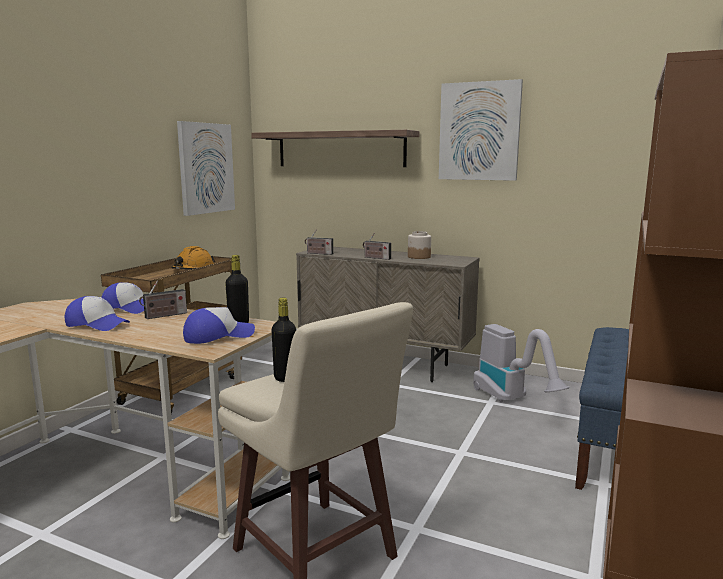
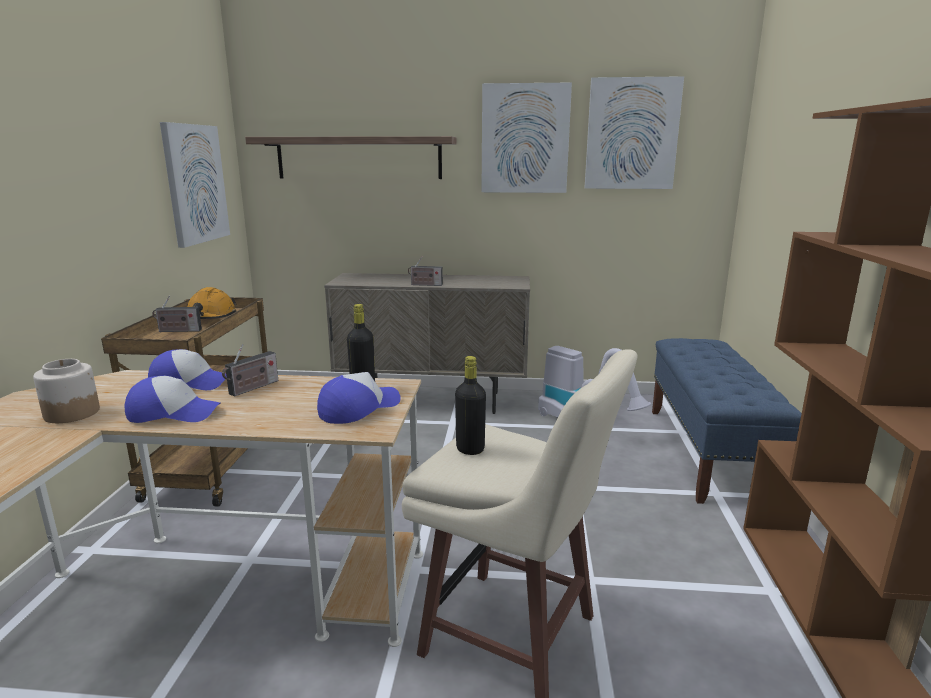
camera: 20 degrees left, 5 degrees up
(318, 253) = (352, 284): radio -> radio (178, 331)
(419, 257) = (468, 280): jar -> jar (72, 413)
(581, 125) = (631, 134): none -> picture

